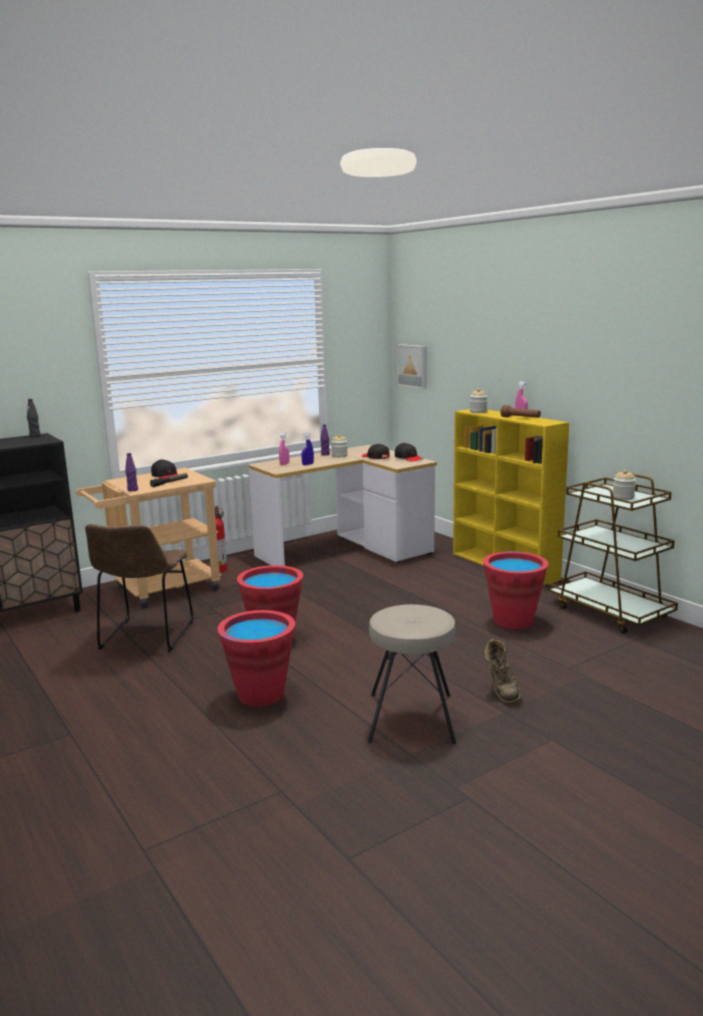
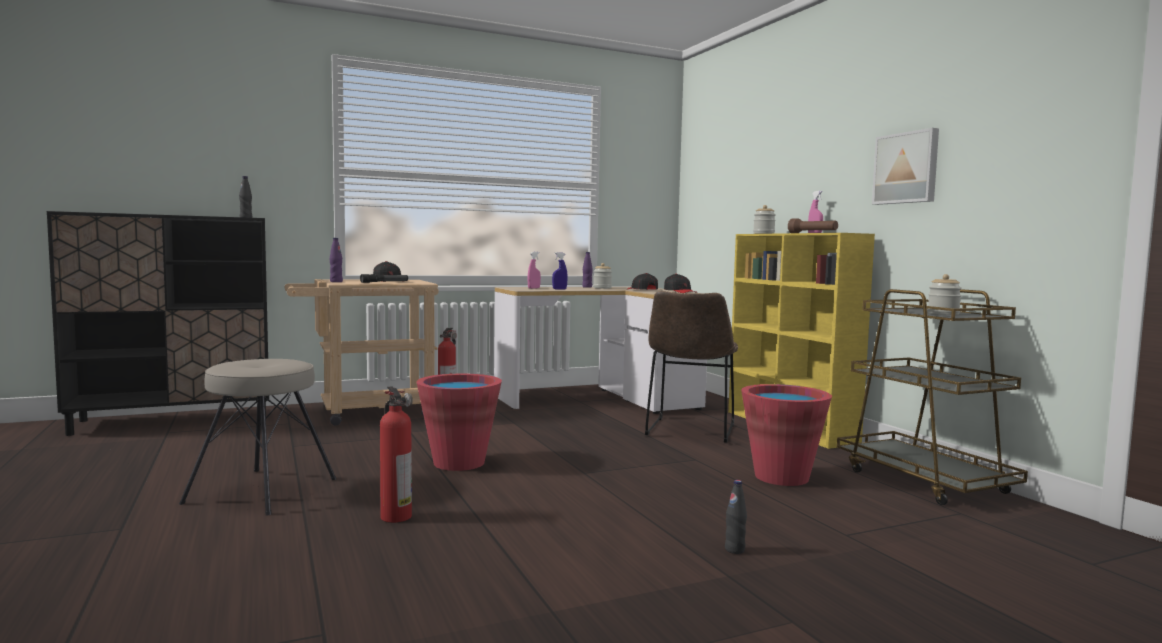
camera: 10 degrees right, 10 degrees down
(145, 637) = (310, 449): brown chair -> brown chair (690, 431)
(261, 694) = (395, 516): red bucket -> fire extinguisher
(412, 717) = (584, 565): beige stool -> beige stool (263, 491)
(413, 366) = (700, 200): picture -> picture (907, 168)
(502, 691) = (734, 550): brown boot -> black bottle

